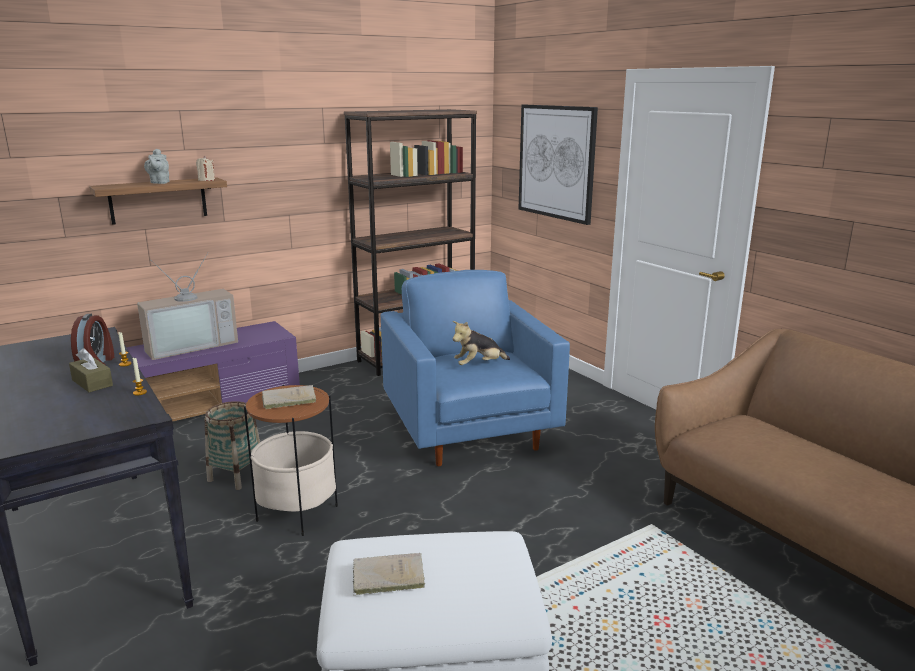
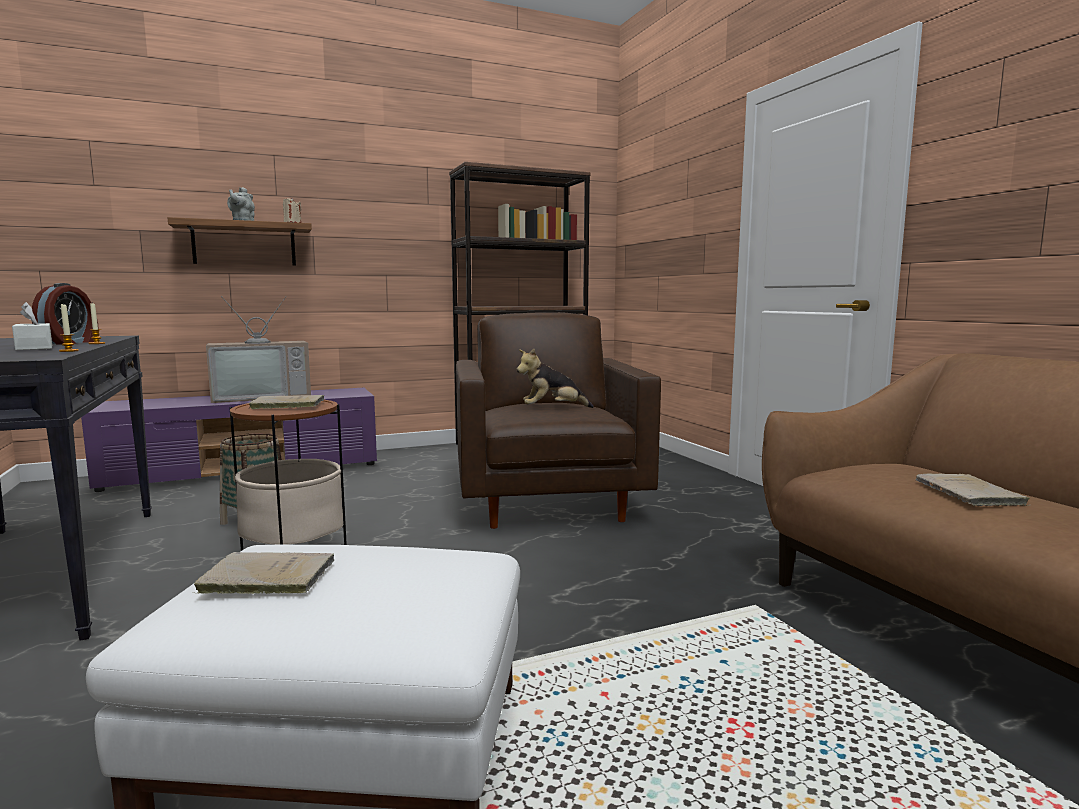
camera: 10 degrees right, 10 degrees down
(92, 383) = (34, 347): brown tissue box -> white tissue box
(470, 431) = (548, 502): blue armchair -> brown armchair
(556, 162) = (676, 222): picture -> none
(793, 454) = (970, 494): none -> beige book

